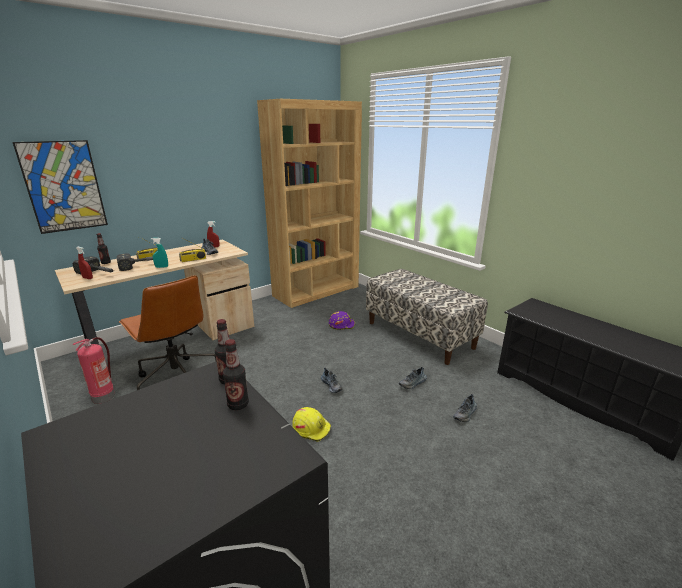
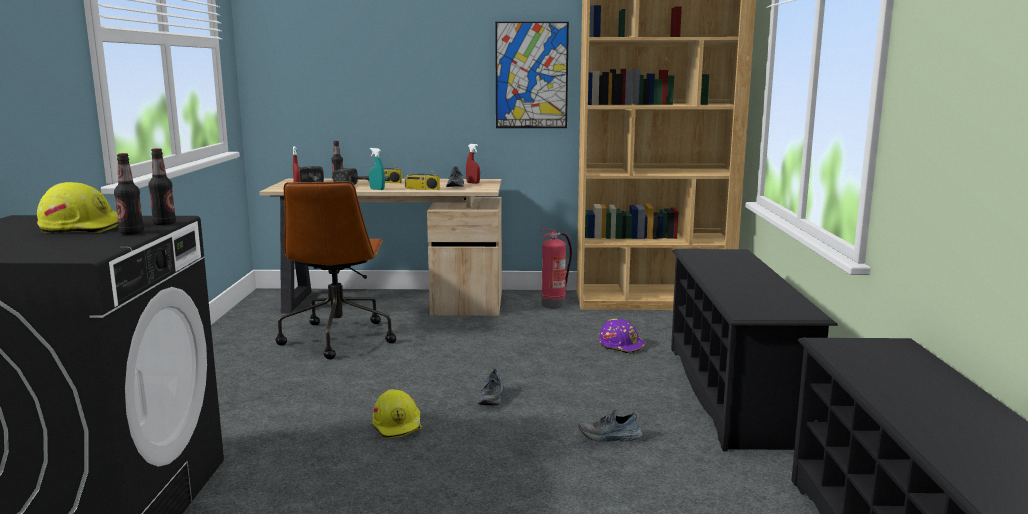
camera: 40 degrees right, 10 degrees down
(64, 186) = (316, 81): picture -> picture (531, 75)
(104, 396) = (262, 328): fire extinguisher -> fire extinguisher (554, 304)
(170, 417) = (83, 227): none -> yellow hard hat
(420, 335) = (733, 392): bench -> black shoe rack
(465, 414) = (629, 498): shoe -> none

